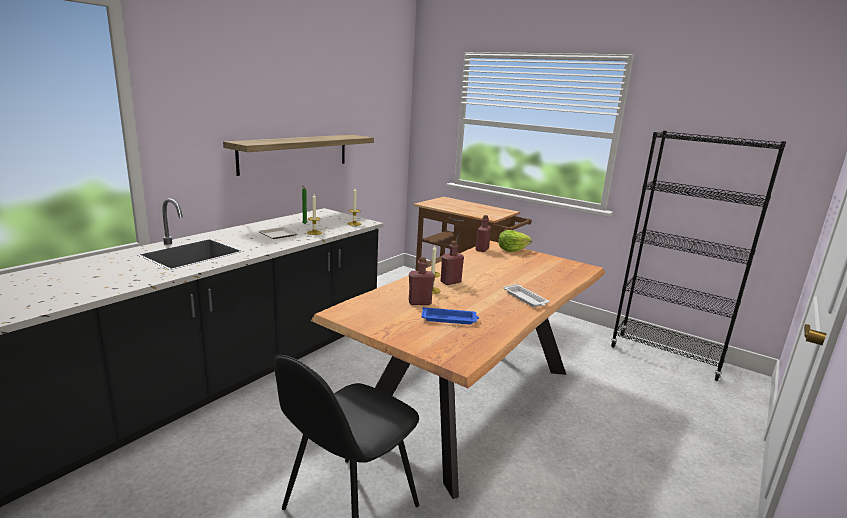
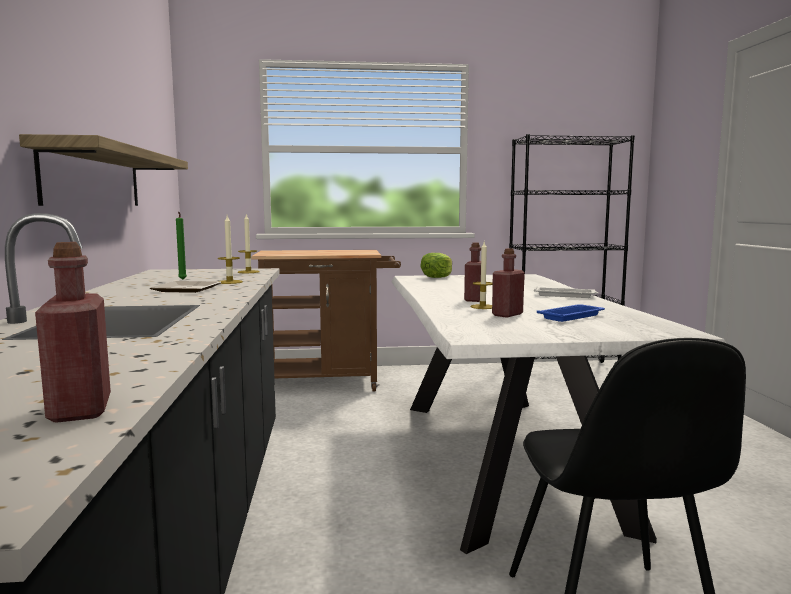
camera: 40 degrees left, 10 degrees down
(469, 401) = (502, 459): brown dining table -> white dining table
(482, 249) = (413, 280): red bottle -> red bottle (80, 409)

